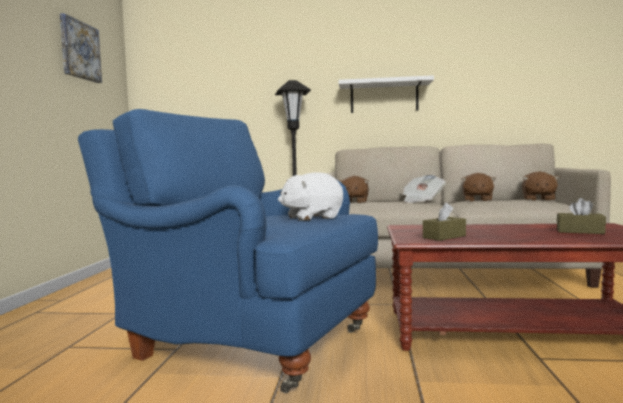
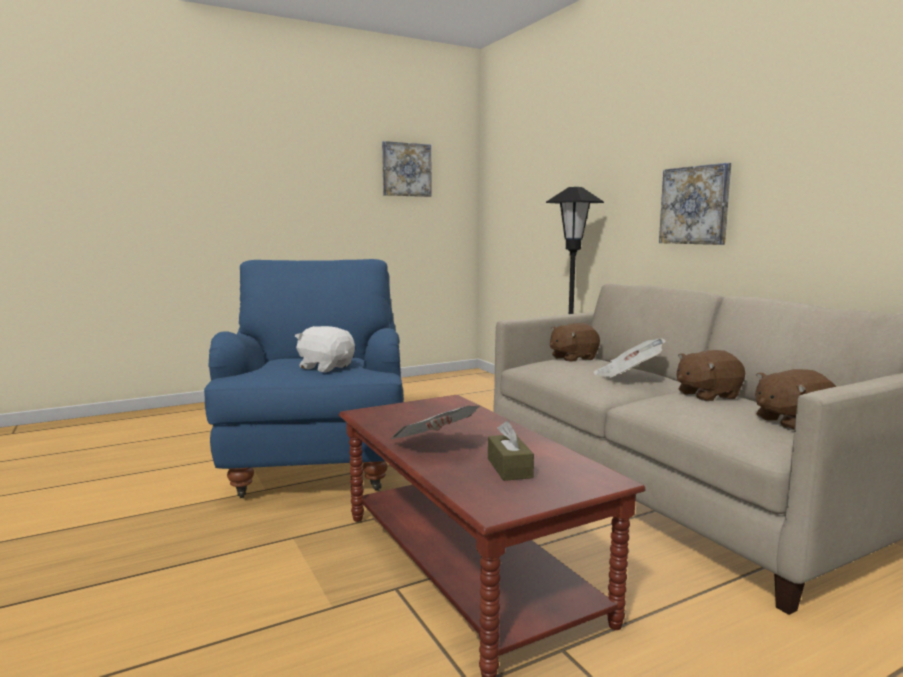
camera: 55 degrees right, 5 degrees up
(384, 97) = (695, 205): white shelf -> picture
(444, 237) = (395, 420): brown tissue box -> none
(523, 236) = (434, 446): none -> newspaper

